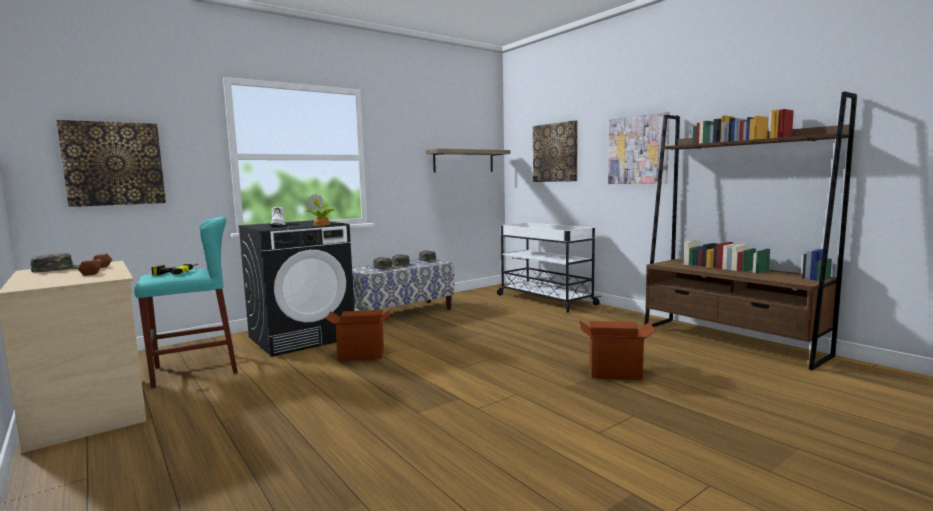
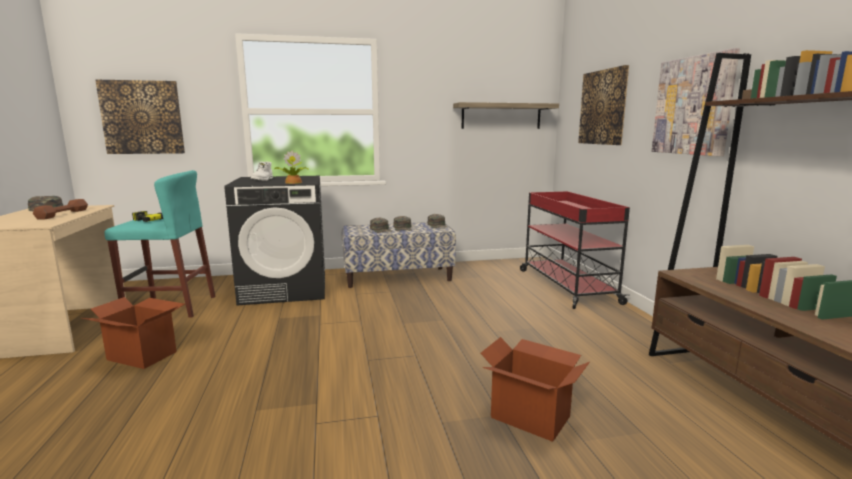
camera: 25 degrees right, 5 degrees up
(361, 354) = (305, 319): cardboard box -> cardboard box (142, 355)
(544, 299) = (566, 285): white cart -> red cart

